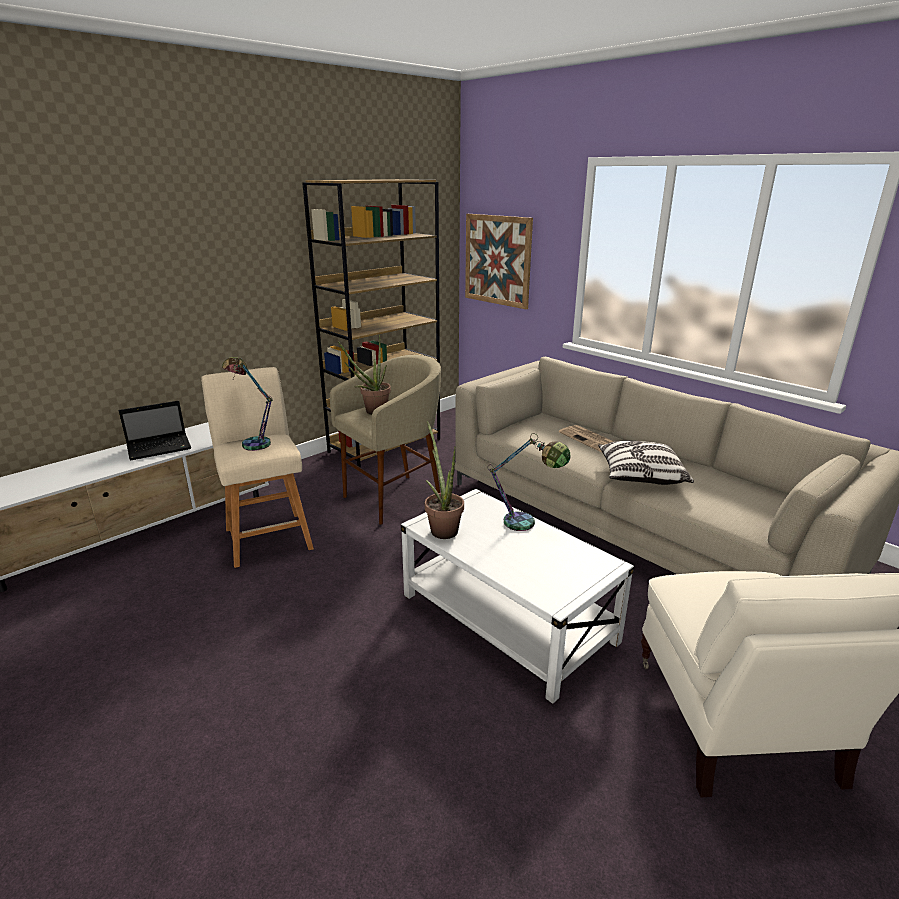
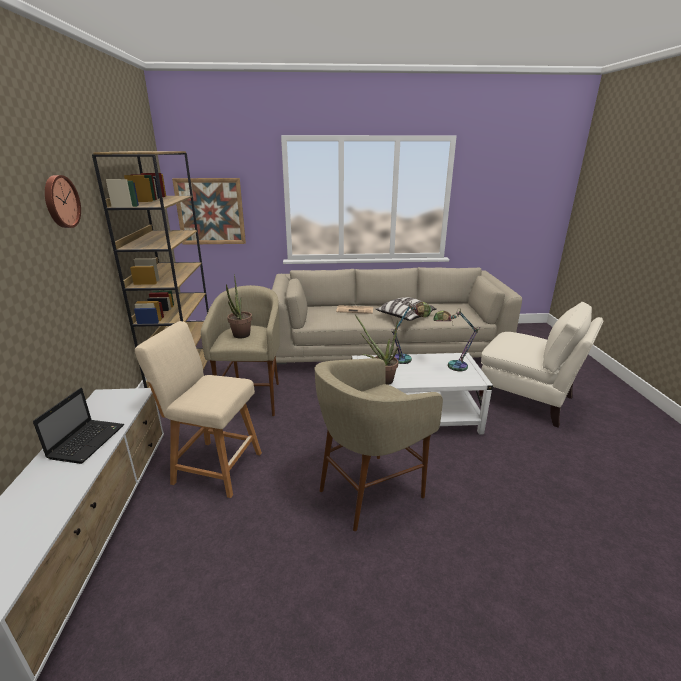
camera: 50 degrees left, 0 degrees up
(239, 228) = (60, 202): none -> wall clock
(254, 442) = (205, 387): table lamp -> table lamp (451, 366)
(319, 649) = (369, 492): none -> beige stool

